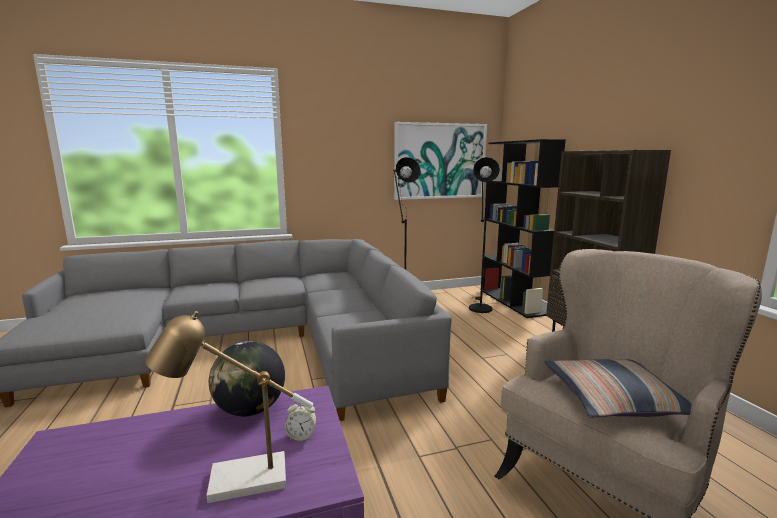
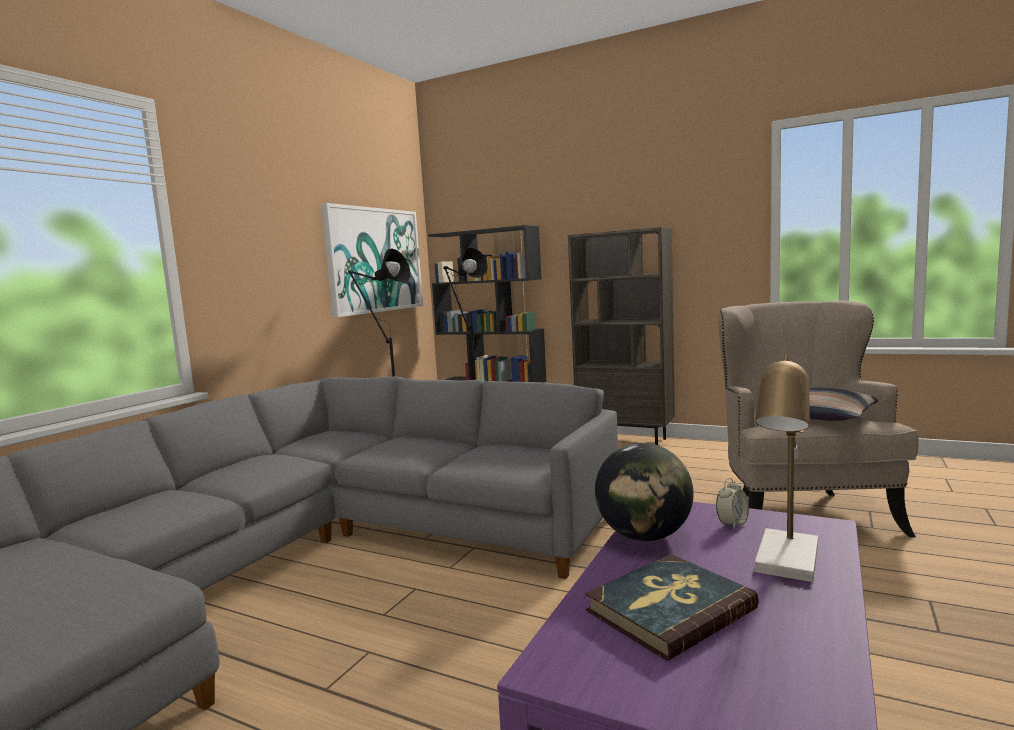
camera: 45 degrees left, 5 degrees down
(136, 454) = (669, 609): none -> book

